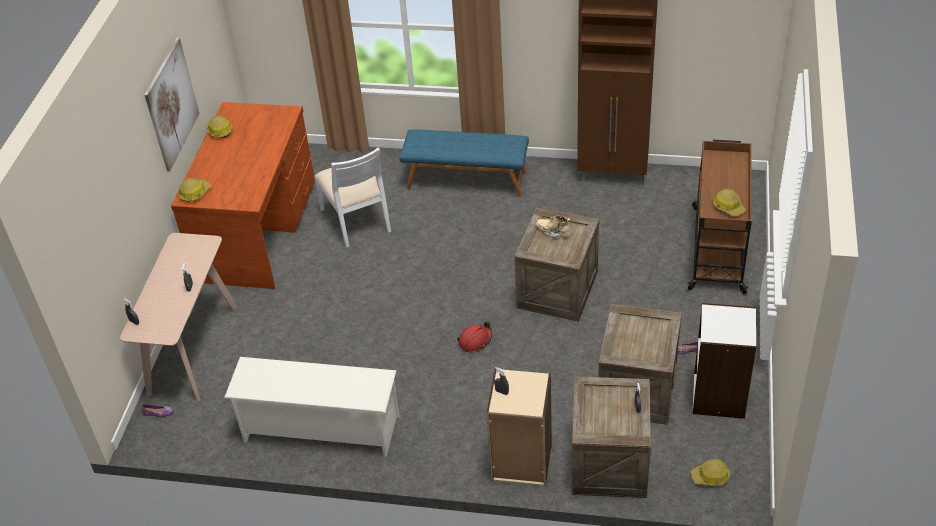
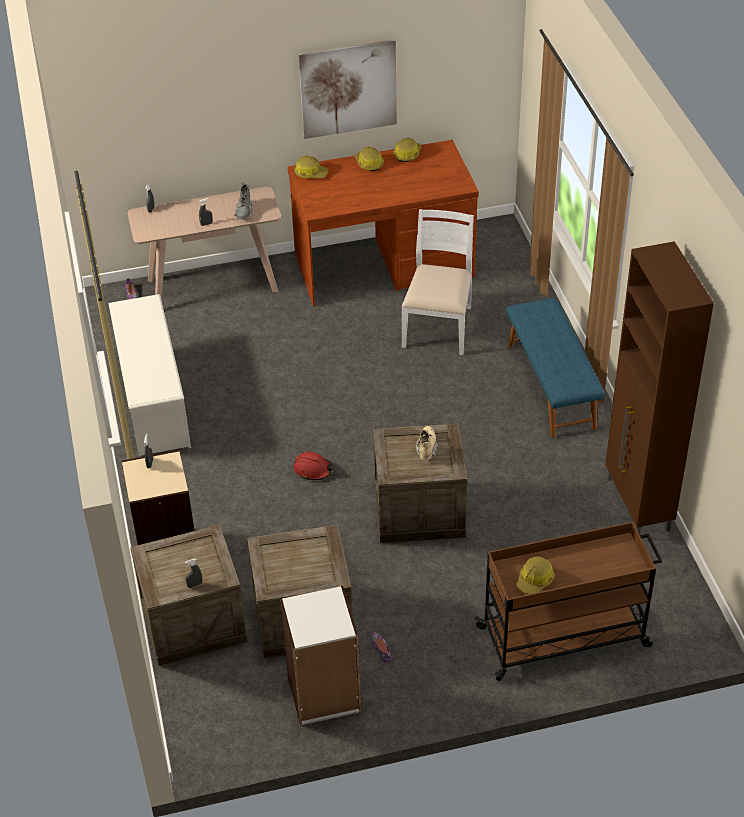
camera: 65 degrees right, 0 degrees up
(195, 258) = (244, 213): none -> grey boot
(357, 220) = (439, 326): white chair -> white chair turned 150 degrees clockwise
(710, 477) = (205, 714): hard hat -> hard hat (369, 163)

